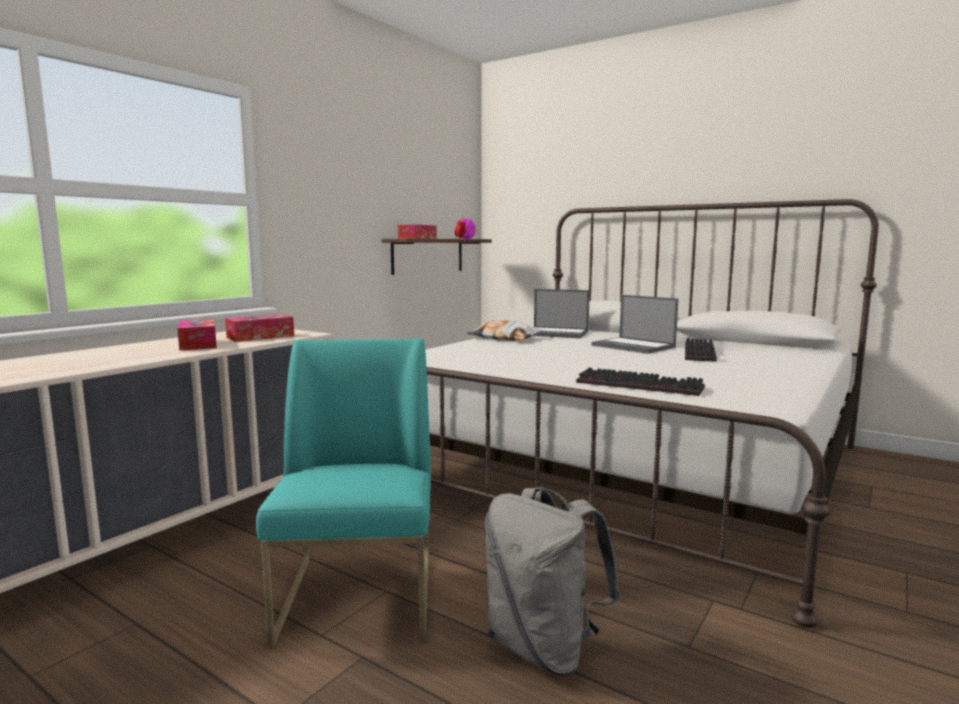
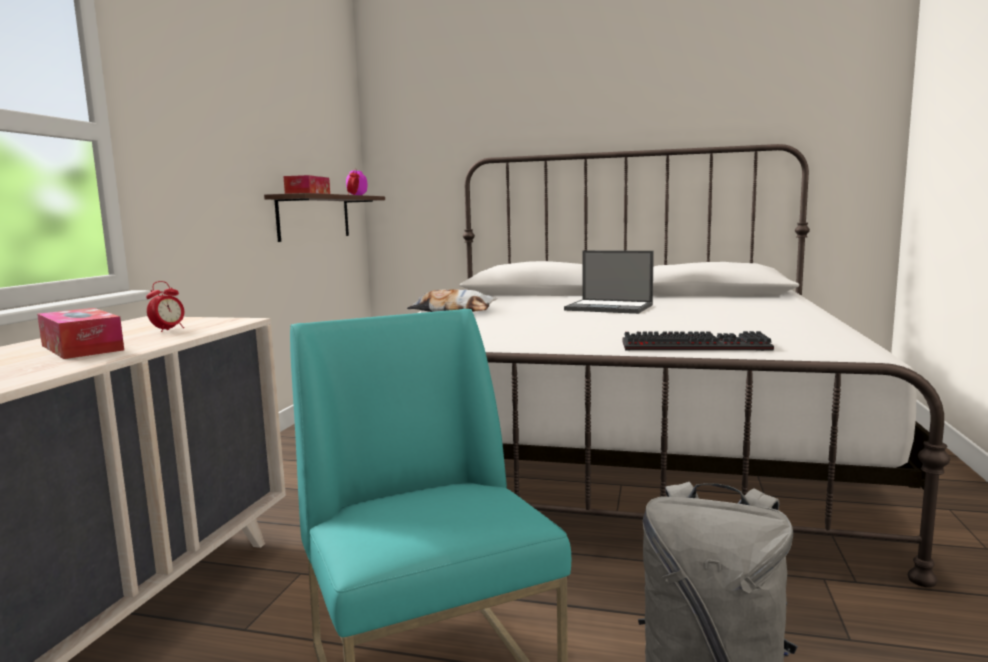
camera: 20 degrees left, 0 degrees up
(260, 337) = (168, 330): tissue box -> alarm clock
(557, 333) = (503, 301): laptop -> none
(701, 353) = (688, 308): keyboard -> none

